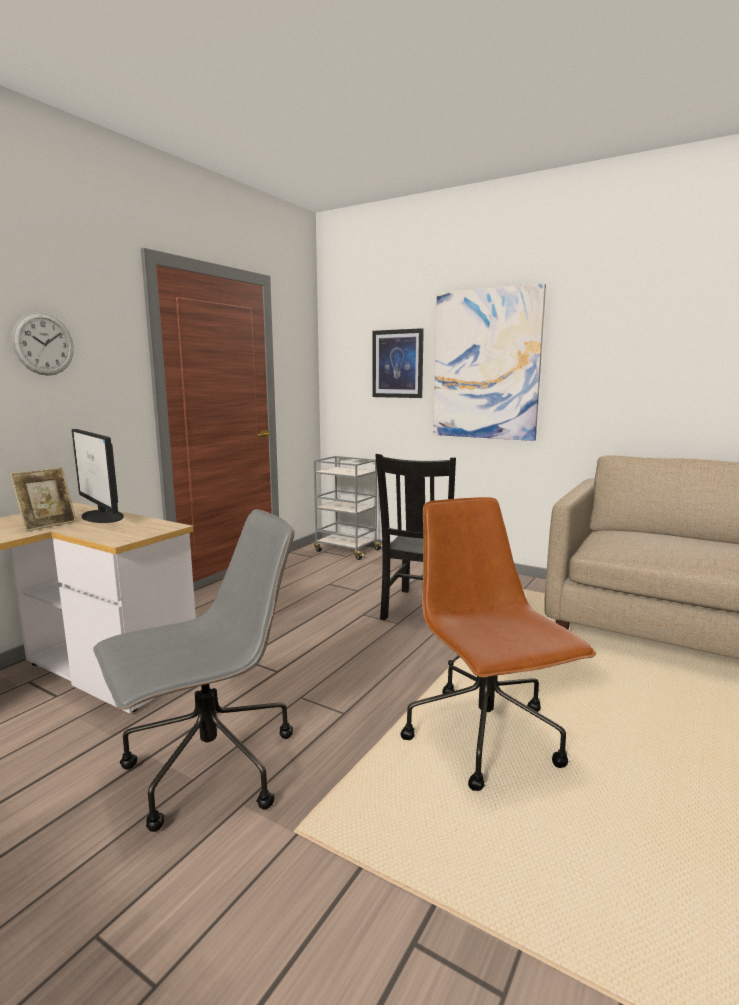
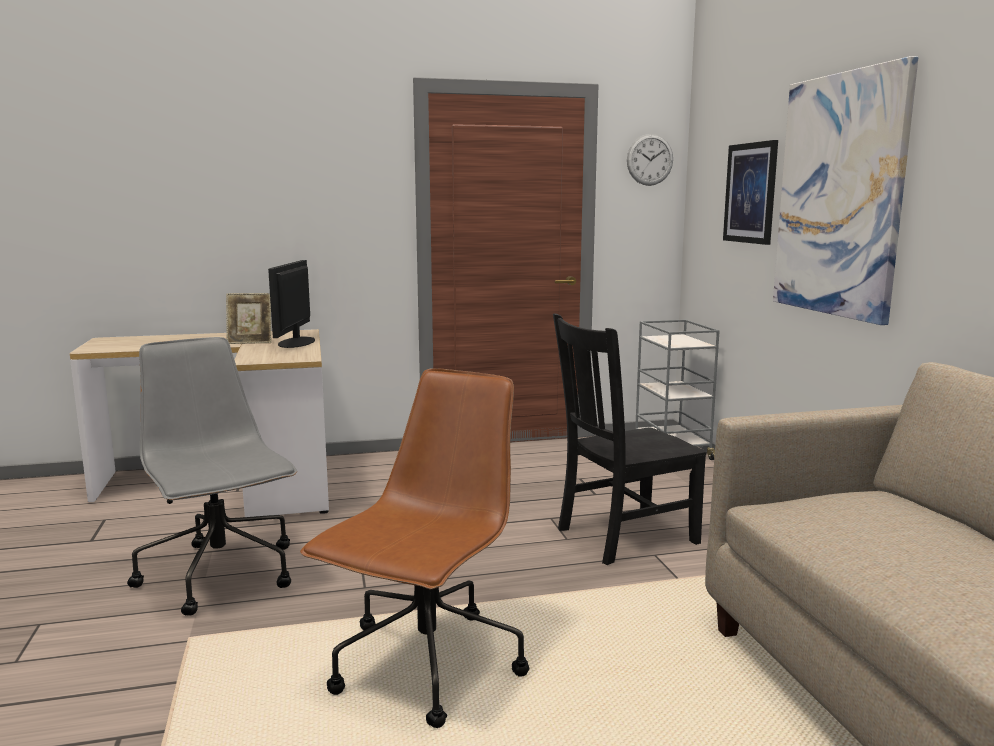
camera: 45 degrees right, 0 degrees up
(43, 344) = (301, 181): wall clock -> wall clock (650, 160)
(208, 769) = (221, 575): grey office chair -> grey office chair turned 135 degrees counterclockwise

